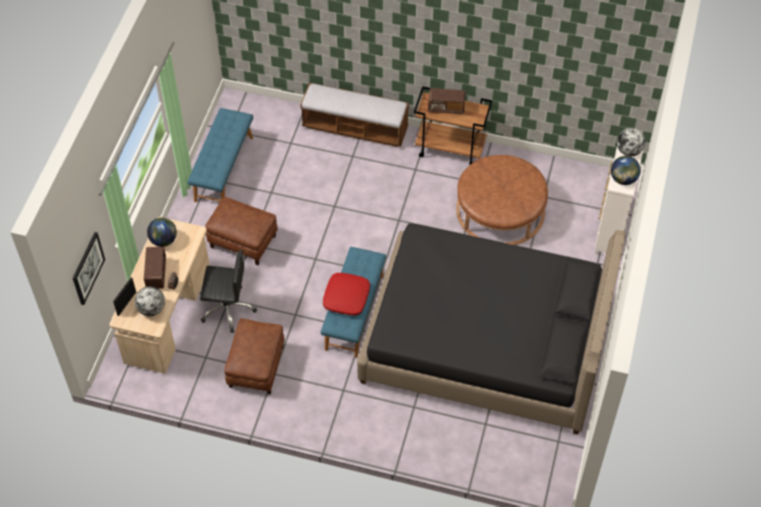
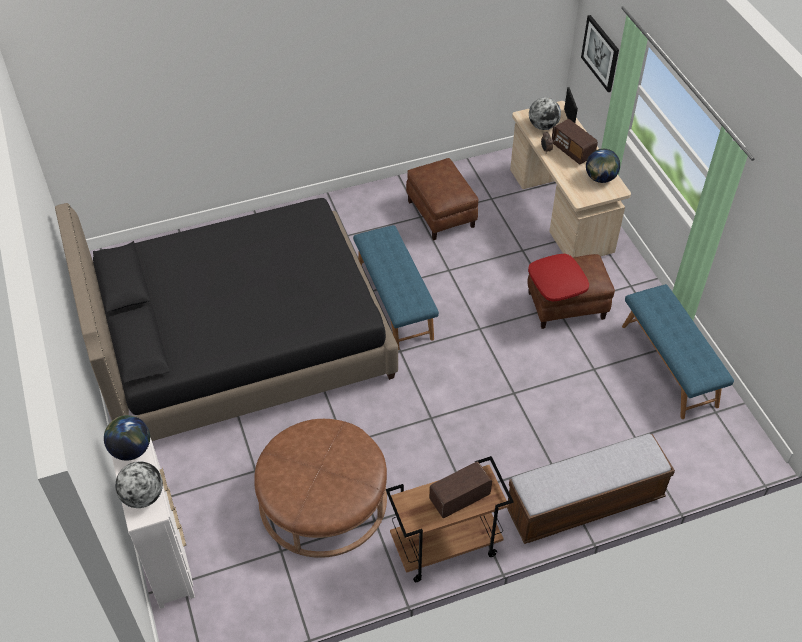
camera: 145 degrees right, 5 degrees down
(228, 308) = (514, 242): black office chair -> none
(346, 297) = (395, 259): red pillow -> red pillow (557, 282)

